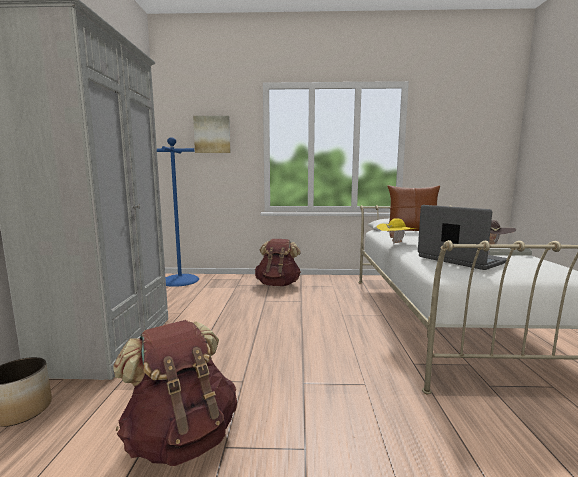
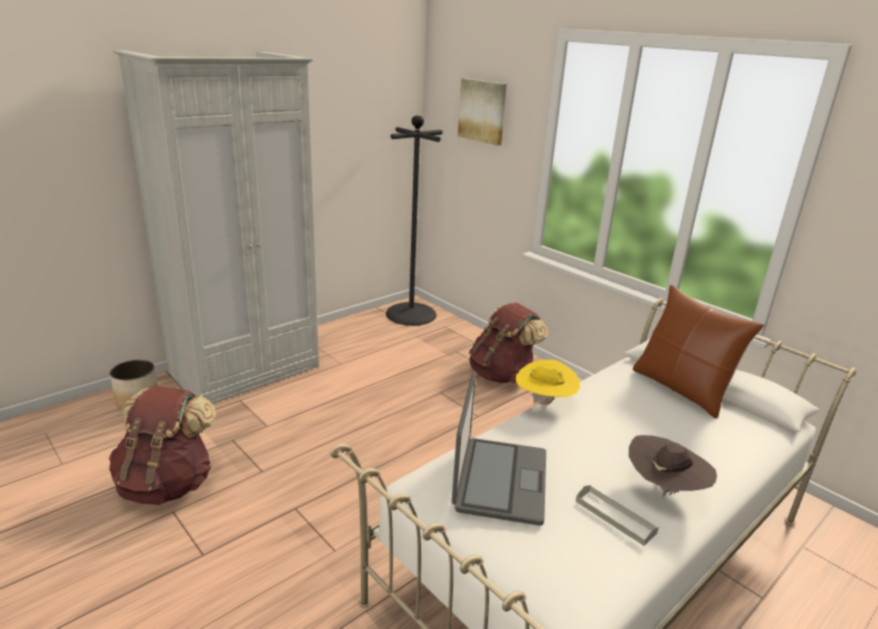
camera: 45 degrees right, 15 degrees up
(180, 280) = (411, 314): blue clothes rack -> black clothes rack

